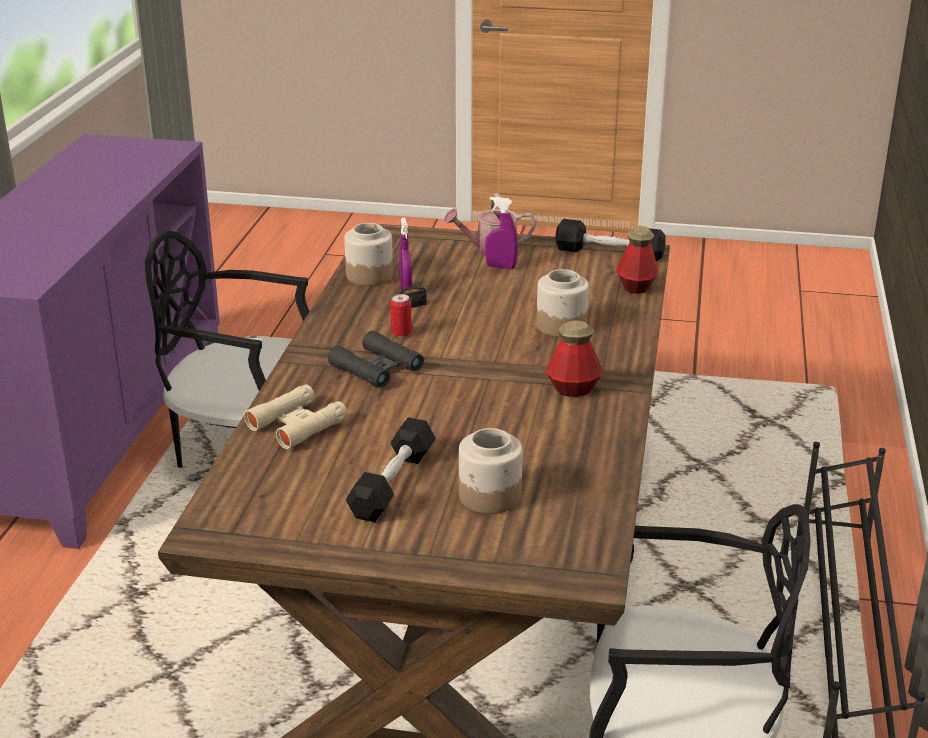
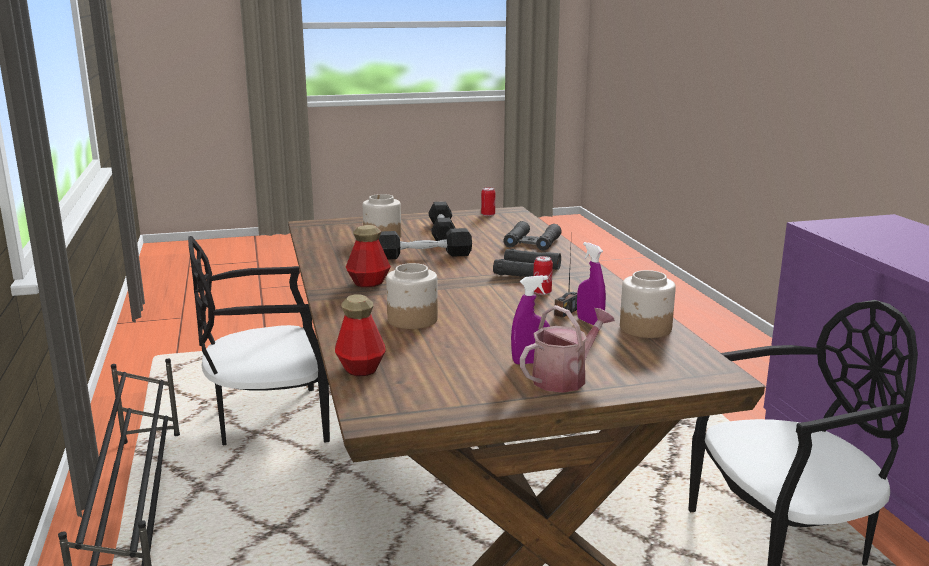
camera: 155 degrees right, 10 degrees down
(258, 529) = (488, 215): none -> can
(297, 425) = (532, 243): beige binoculars -> black binoculars
(609, 253) = (420, 406): black dumbbell -> black dumbbell (423, 255)

